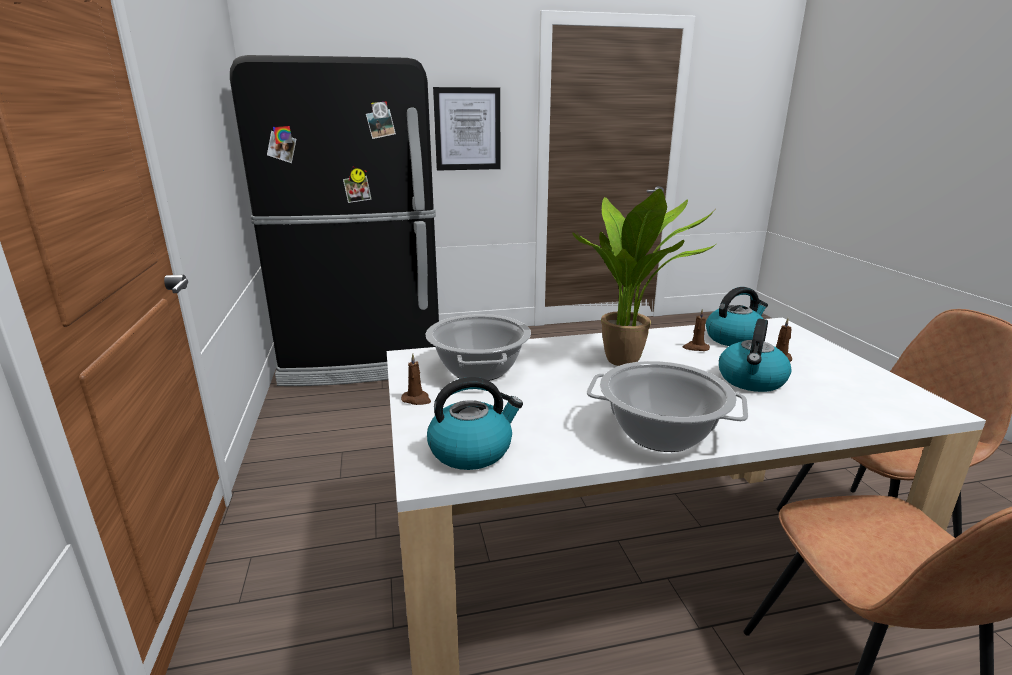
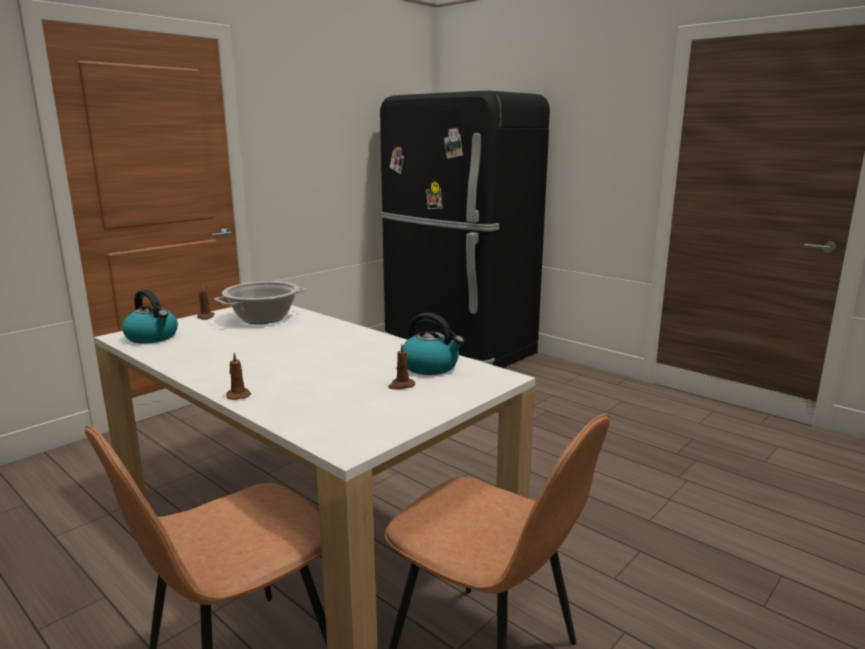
camera: 55 degrees right, 5 degrees down
(467, 129) = (591, 154): picture -> none
(628, 362) = (324, 345): potted plant -> none
(661, 433) = (208, 369): cooking pot -> none
(695, 348) = (385, 358): brown candle -> brown candle (238, 395)
(751, 380) = (333, 381): kettle -> none

